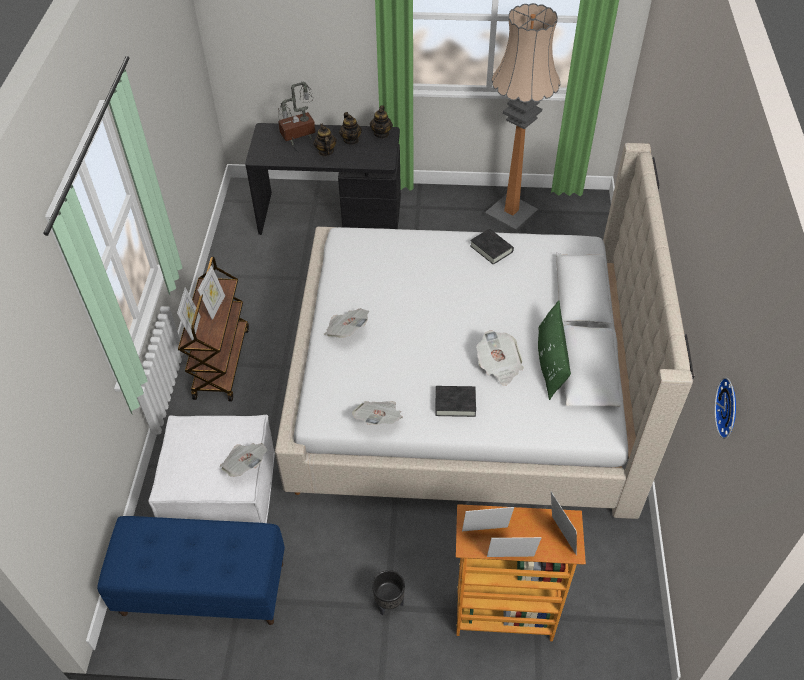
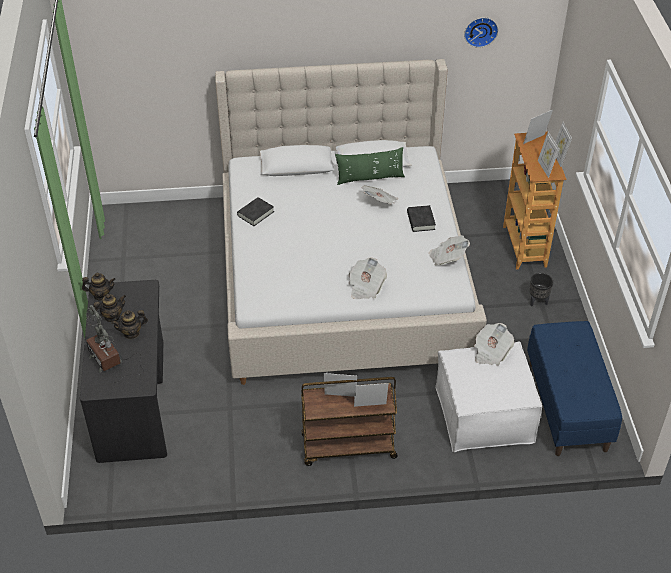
camera: 100 degrees left, 5 degrees down
(511, 215) = (130, 265): floor lamp -> none

